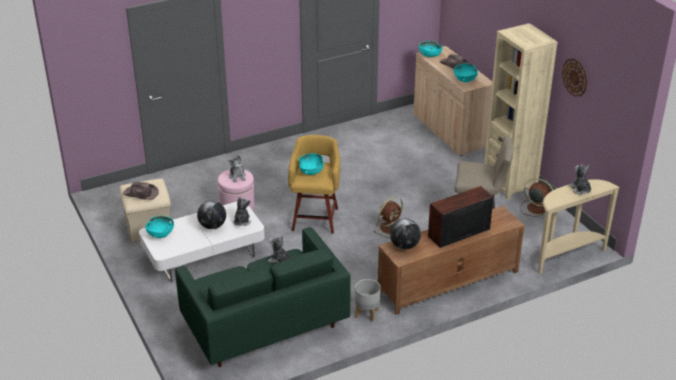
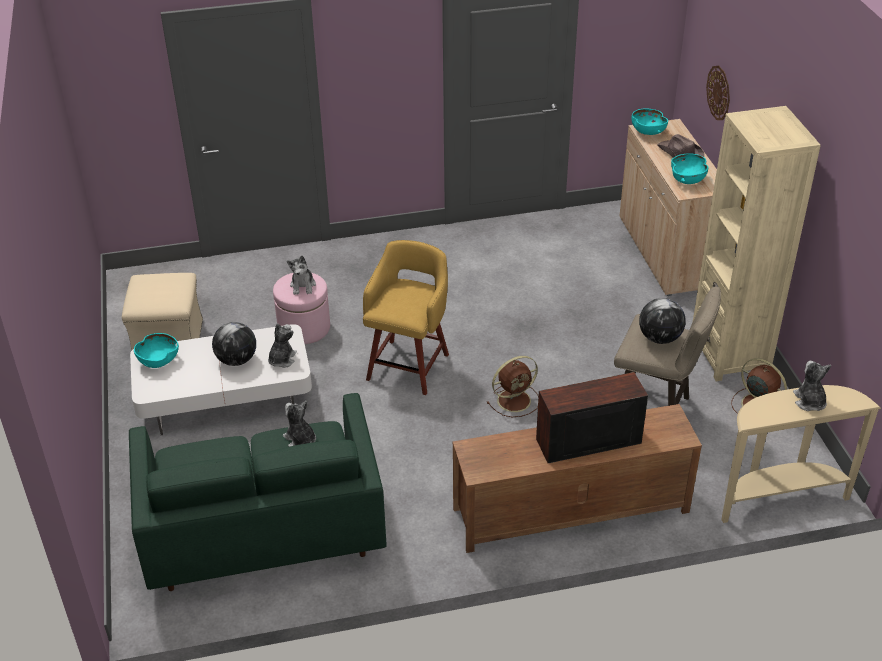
camera: 15 degrees right, 5 degrees up
(141, 194) = (152, 294): brown hat -> none
(311, 171) = (401, 297): turquoise bowl -> none
(367, 314) = (423, 542): grey planter -> none
(404, 246) = (492, 450): globe -> globe (659, 338)
(575, 77) = (840, 209): wall clock -> wall clock (719, 93)

